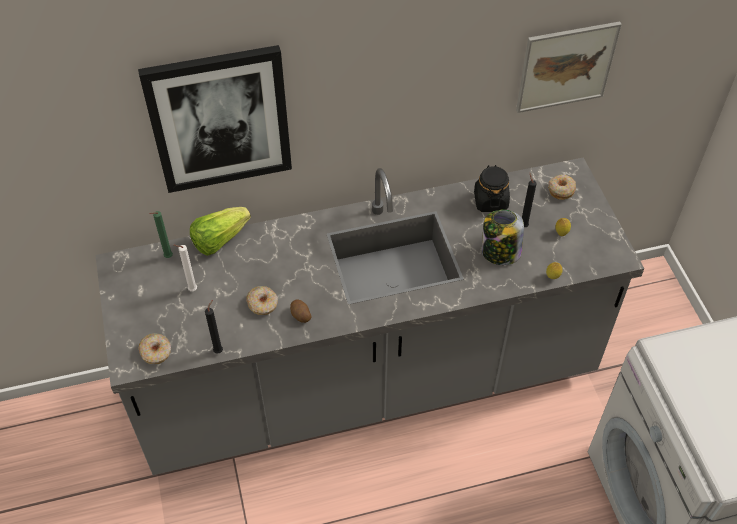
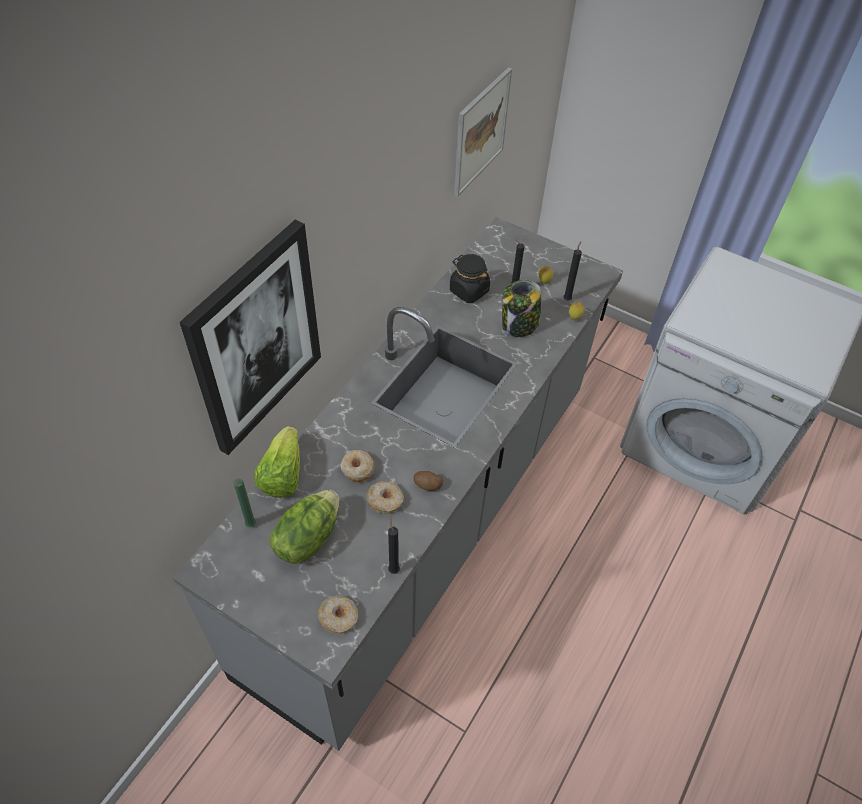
camera: 45 degrees left, 0 degrees up
(191, 290) = (307, 537): white candle -> lettuce
(561, 190) = (508, 250): donut -> donut (357, 469)
(565, 259) = (567, 299): none -> black candle

